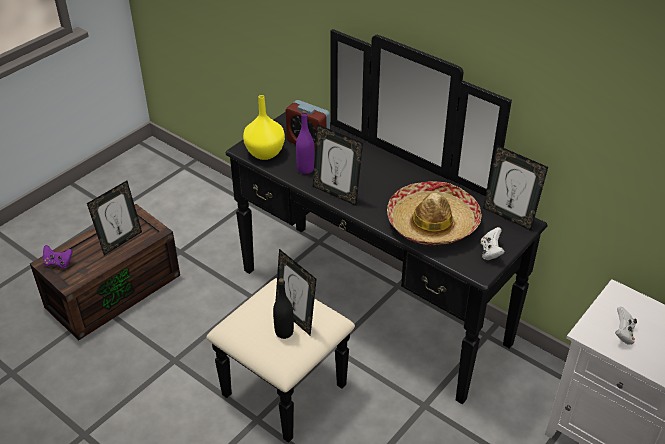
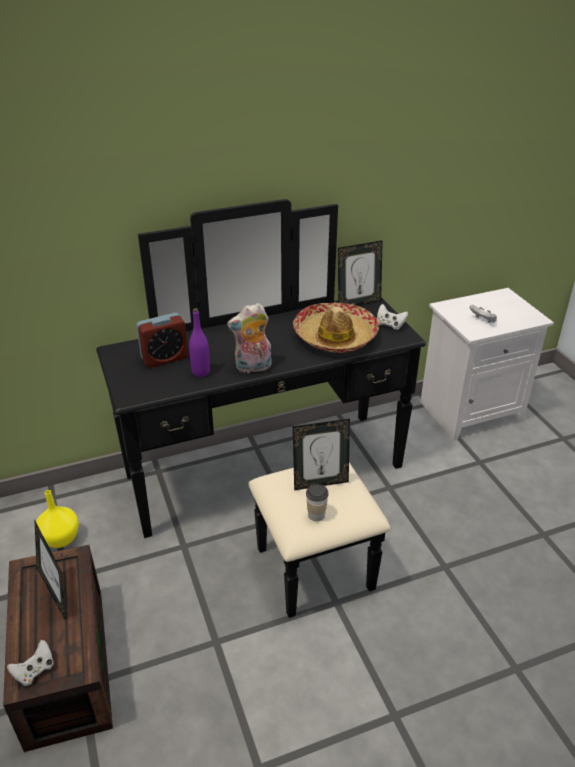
camera: 60 degrees left, 5 degrees down
(58, 263) = (35, 671): purple game controller -> white game controller
(255, 330) = (316, 515): none -> cup
(264, 153) = (150, 387): yellow vase -> yellow vase (61, 540)
(284, 332) = (332, 496): black bottle -> none
(336, 193) = (253, 368): picture frame -> plush toy

